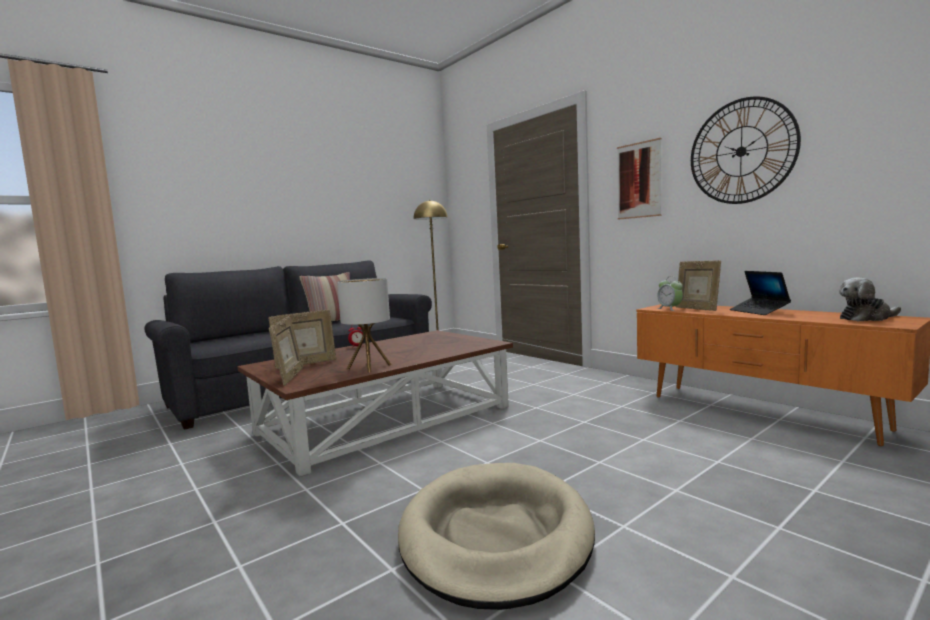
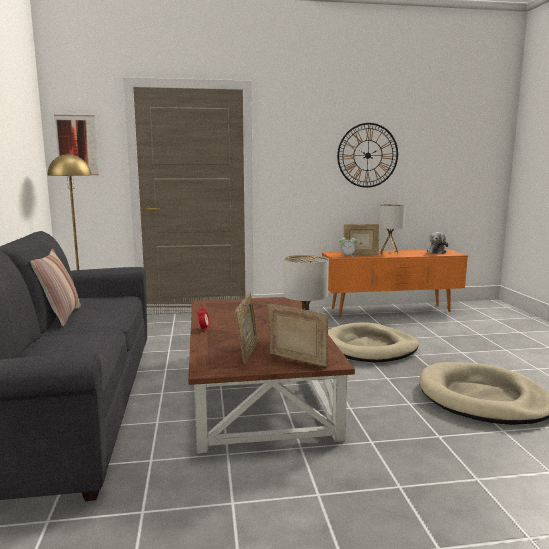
camera: 60 degrees left, 5 degrees up
(575, 433) = (369, 347): none -> beige dog bed
(639, 180) = (299, 163): picture -> picture (77, 145)
(759, 311) = (389, 253): laptop -> table lamp

